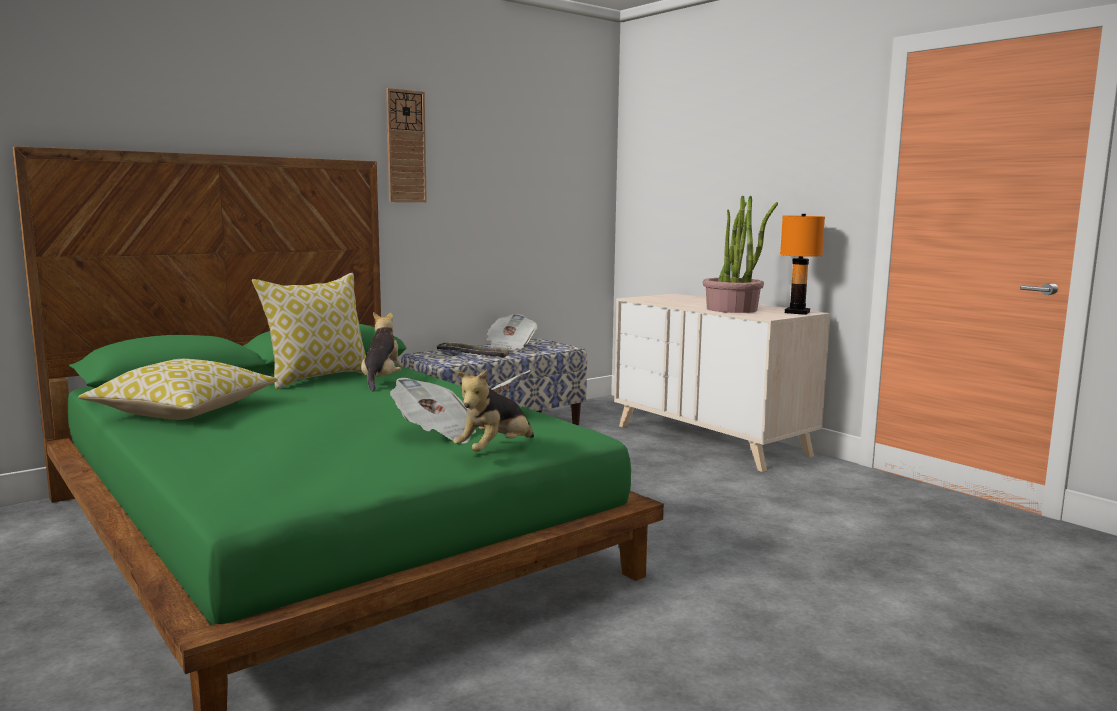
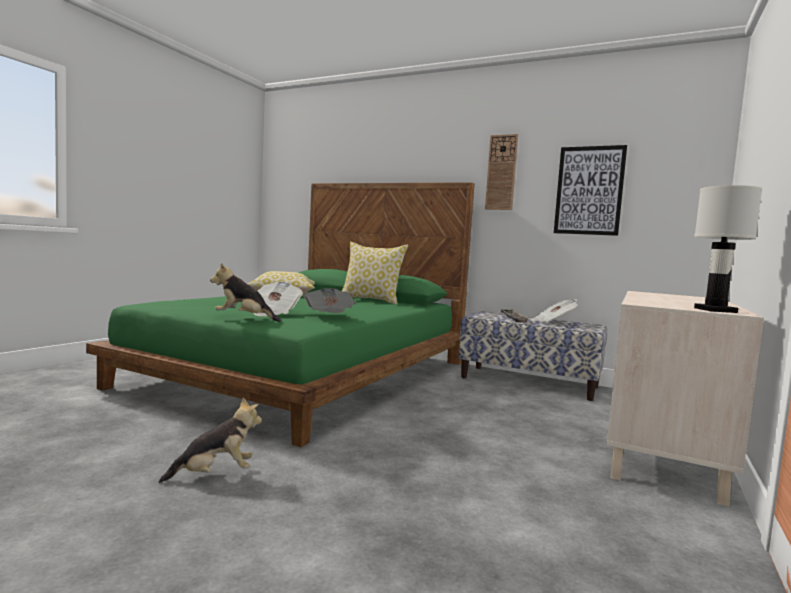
camera: 65 degrees right, 5 degrees down
(381, 381) = (378, 305): plush toy -> plush toy (215, 475)
(507, 177) = (589, 190): none -> picture
(732, 309) = (662, 301): potted plant -> none
(797, 312) = (715, 310): orange table lamp -> white table lamp

